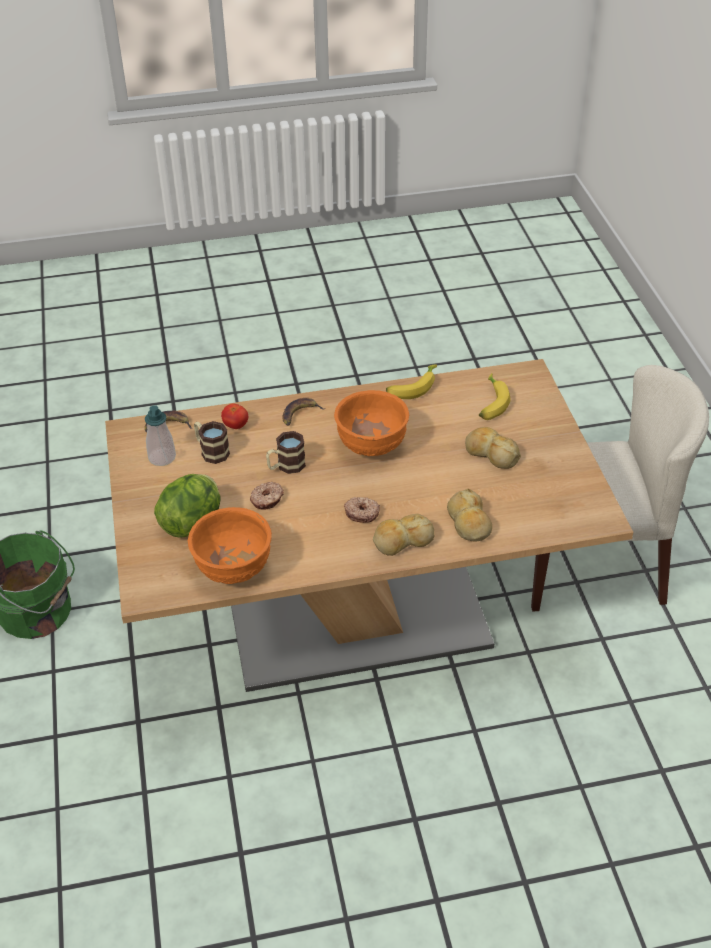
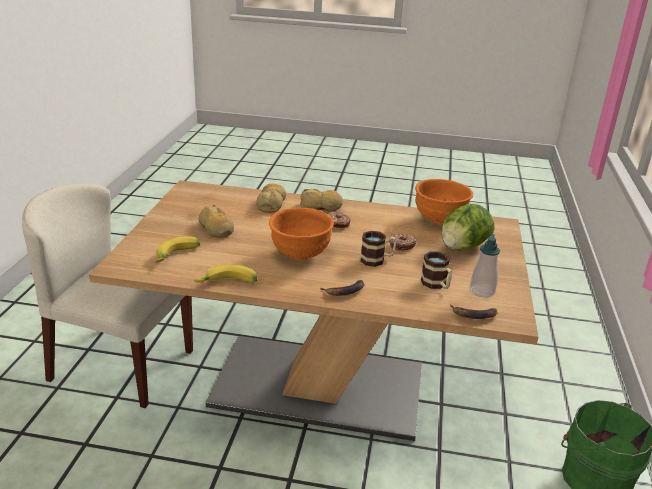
camera: 160 degrees left, 15 degrees down
(235, 425) = (408, 297): tomato -> none

